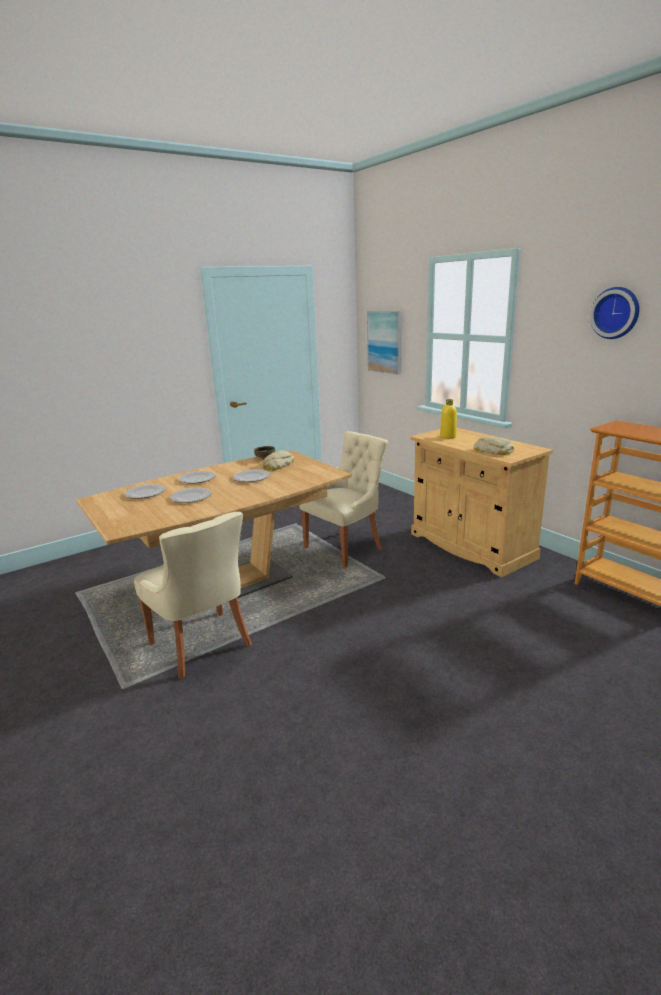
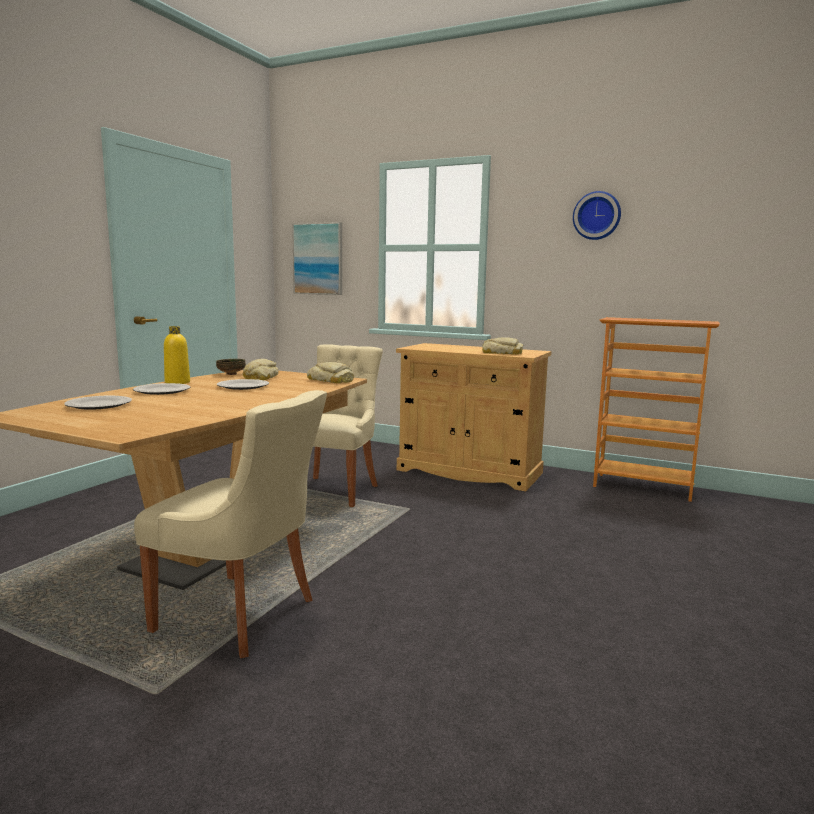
camera: 30 degrees left, 10 degrees down
(191, 497) = (185, 403): plate -> none
(321, 474) = (331, 380): none -> bread
(448, 437) = (437, 347): yellow bottle -> yellow bottle (177, 382)

